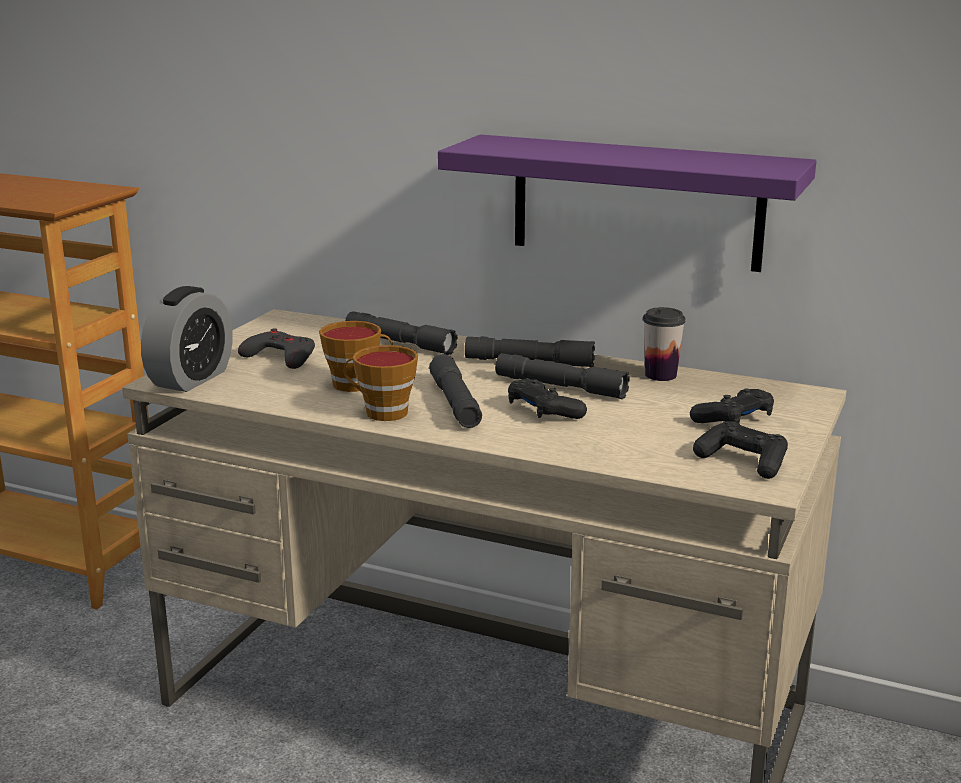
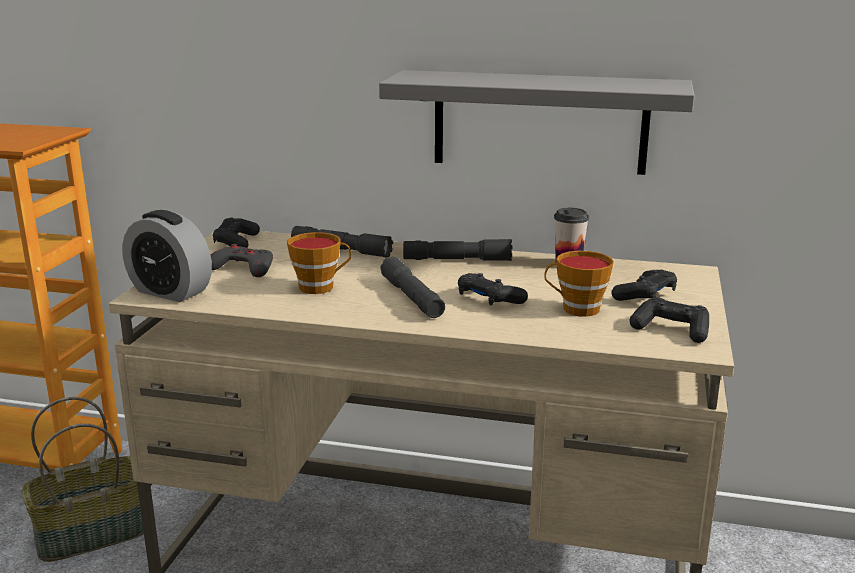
camera: 10 degrees left, 0 degrees up
(112, 648) = (93, 533): none -> basket
(191, 378) = (170, 291): alarm clock -> alarm clock turned 105 degrees clockwise
(285, 327) = (236, 242): none -> black game controller
(381, 412) = (352, 310): cup -> cup (576, 309)
(560, 387) = (492, 278): grey flashlight -> none
(636, 202) = (539, 122): purple shelf -> grey shelf

